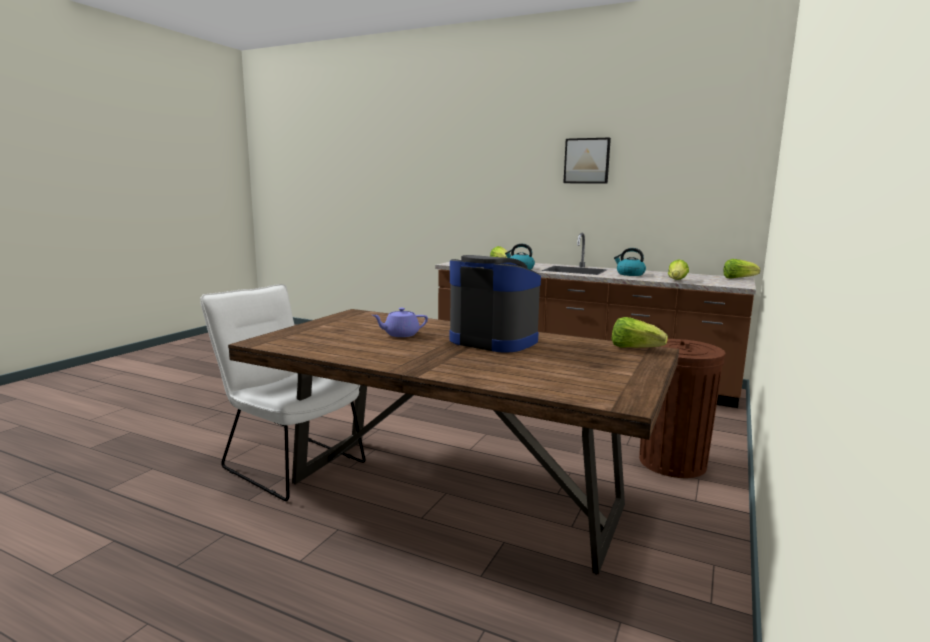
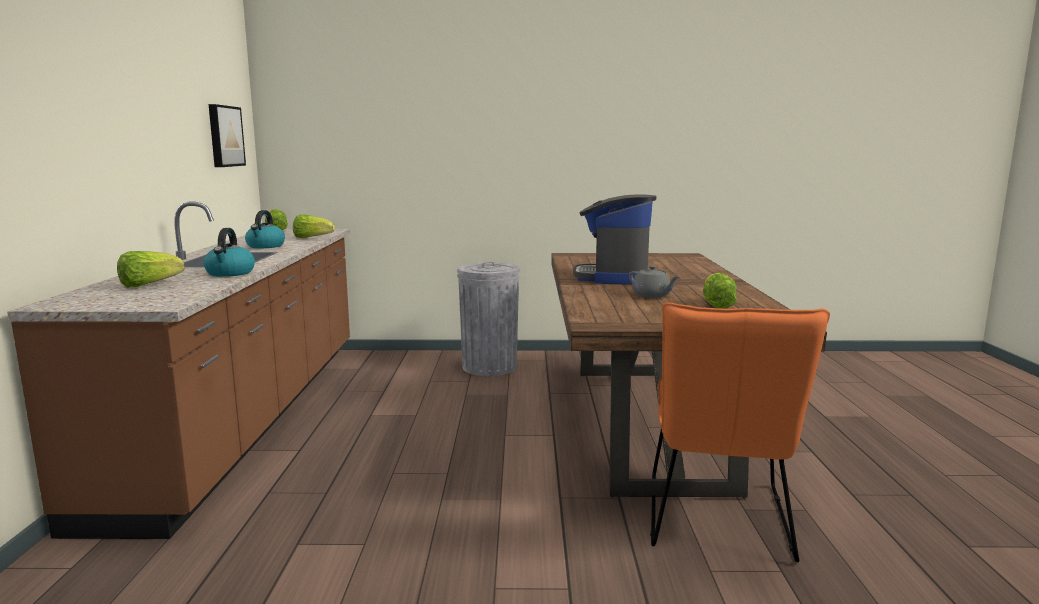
camera: 115 degrees left, 0 degrees up
(288, 462) = (717, 522): white chair -> orange chair
(400, 334) = (652, 295): purple teapot -> grey teapot
(587, 161) = (141, 80): picture -> picture (224, 136)
(634, 348) = (570, 257): lettuce -> lettuce (716, 304)
(672, 462) = (489, 367): brown trash can -> grey trash can

